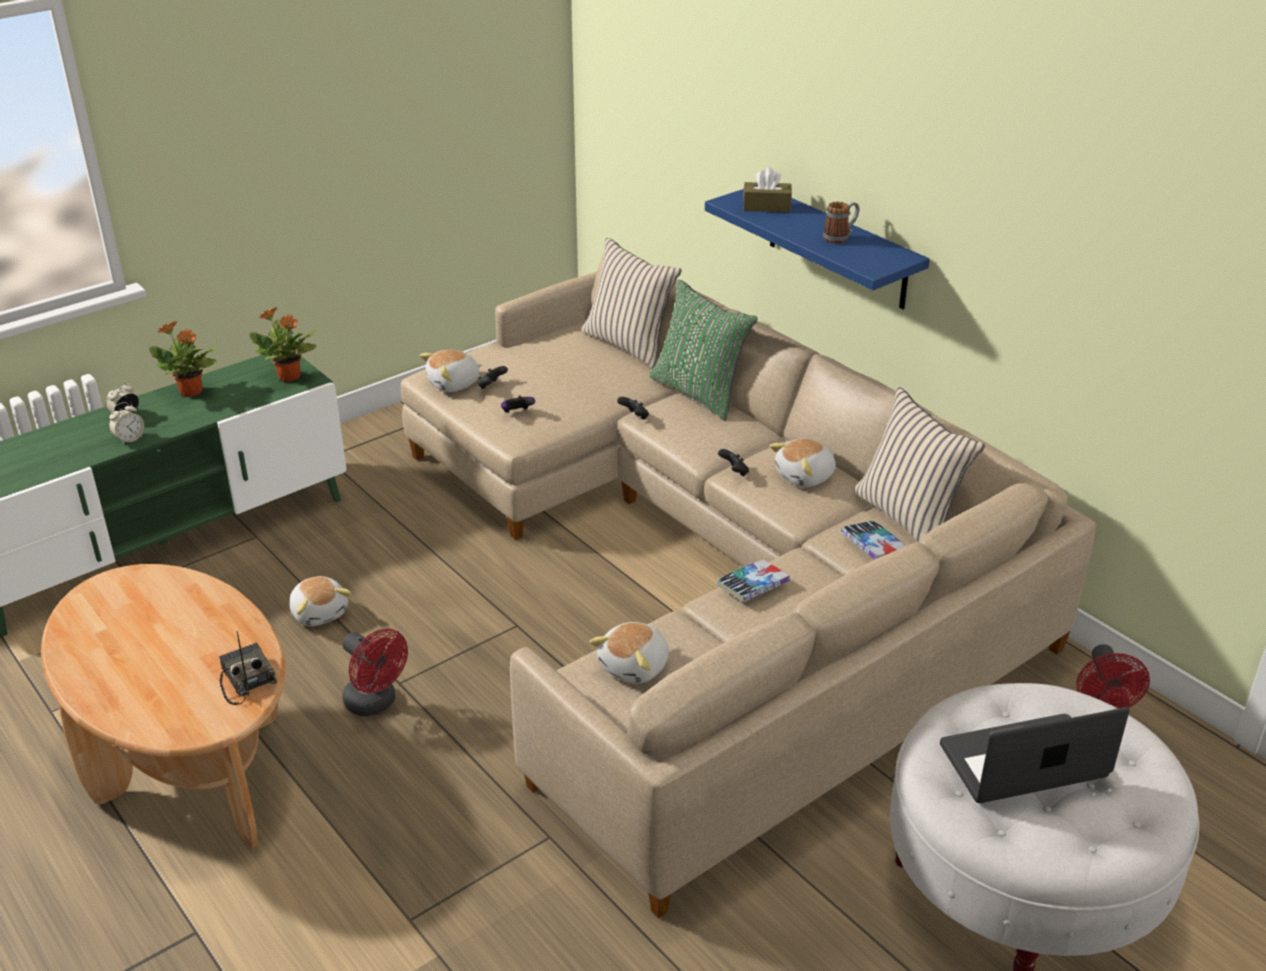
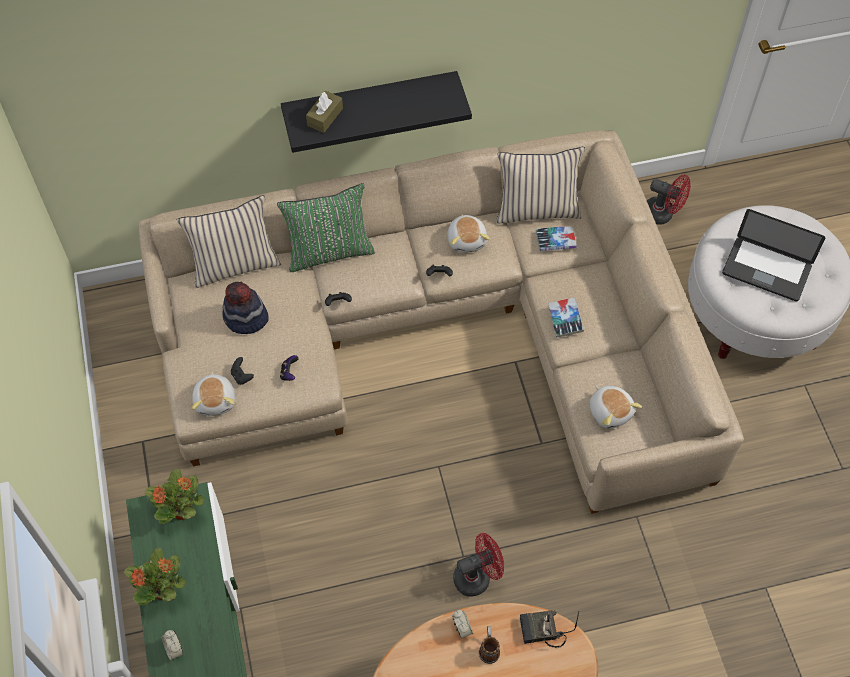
camera: 65 degrees left, 25 degrees up
(129, 439) = (215, 651): alarm clock -> alarm clock (462, 628)
(320, 612) = (361, 586): plush toy -> none
(564, 366) = (245, 318): none -> hat
(837, 247) = (370, 102): blue shelf -> black shelf
(840, 237) = (400, 100): mug -> mug (488, 648)
(1023, 762) = (766, 270): laptop -> laptop turned 75 degrees counterclockwise

